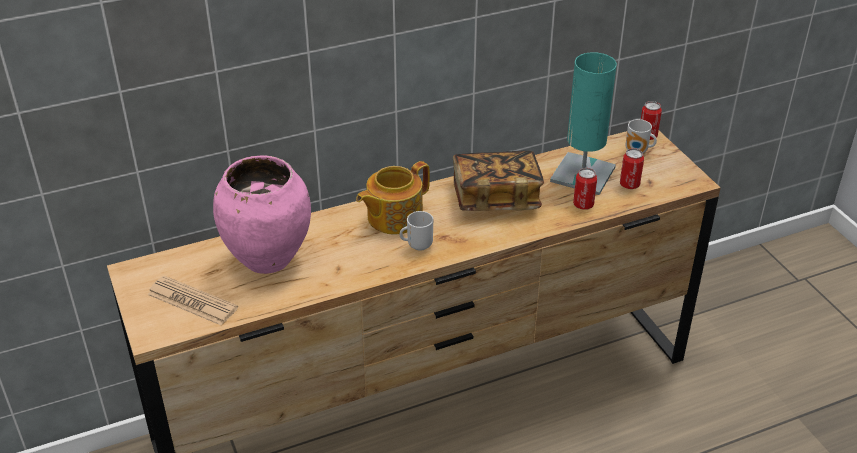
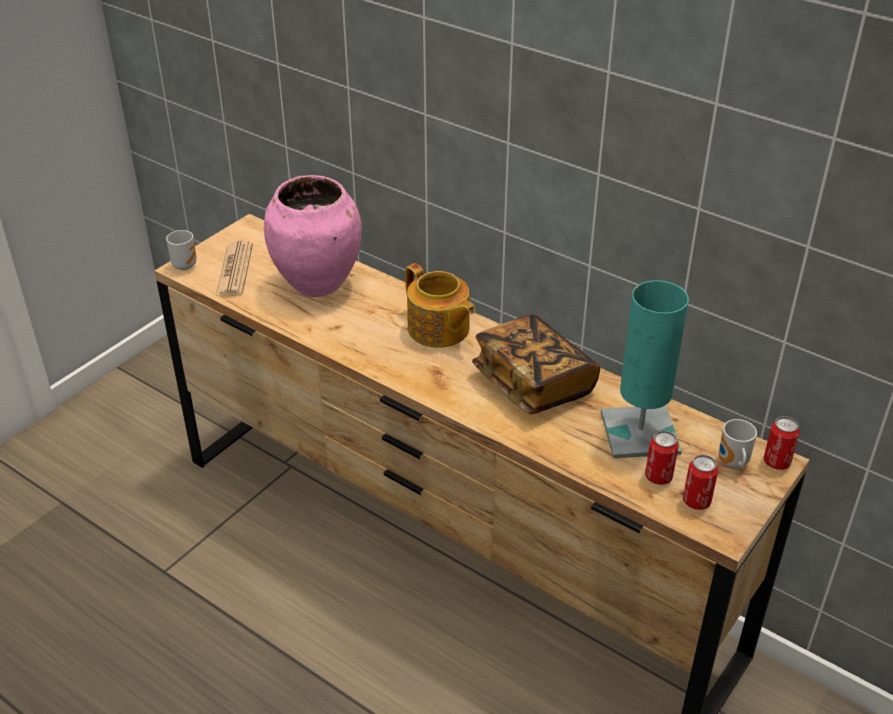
camera: 60 degrees right, 0 degrees up
(393, 217) = (438, 330): teapot -> teapot turned 150 degrees counterclockwise
(417, 245) = (409, 360): mug -> mug (184, 265)
(583, 205) = (582, 451): can -> can (696, 501)

